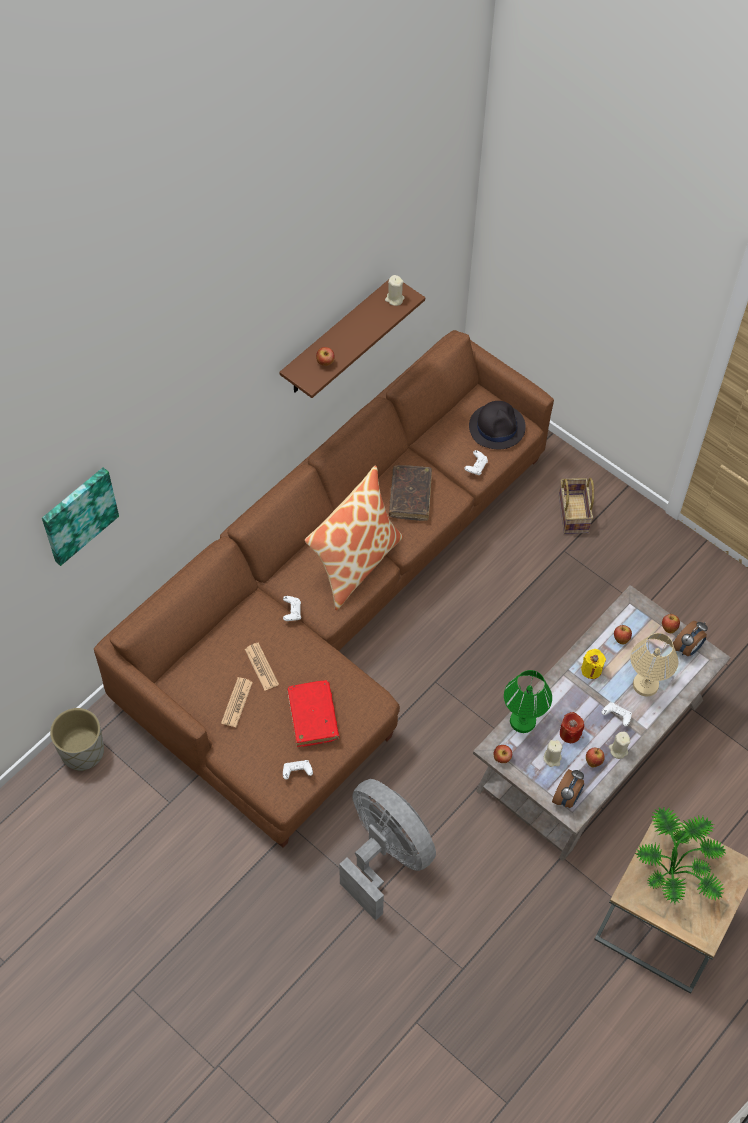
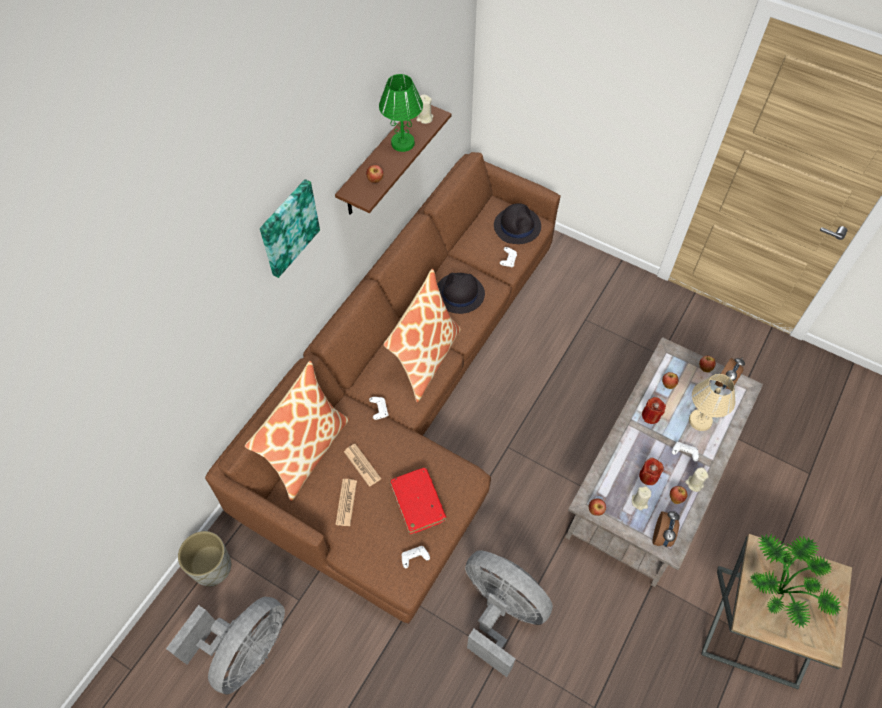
camera: 10 degrees left, 0 degrees up
(78, 514) = (162, 355): picture -> picture (288, 227)
(103, 843) = (244, 651): none -> grey fan
(205, 642) = (307, 451): none -> pillow
(410, 496) = (459, 294): brown book -> black hat
(522, 721) = (605, 473): green table lamp -> green table lamp (403, 143)
(572, 513) = (584, 288): basket -> none
(591, 669) = (651, 415): yellow candle -> red candle

